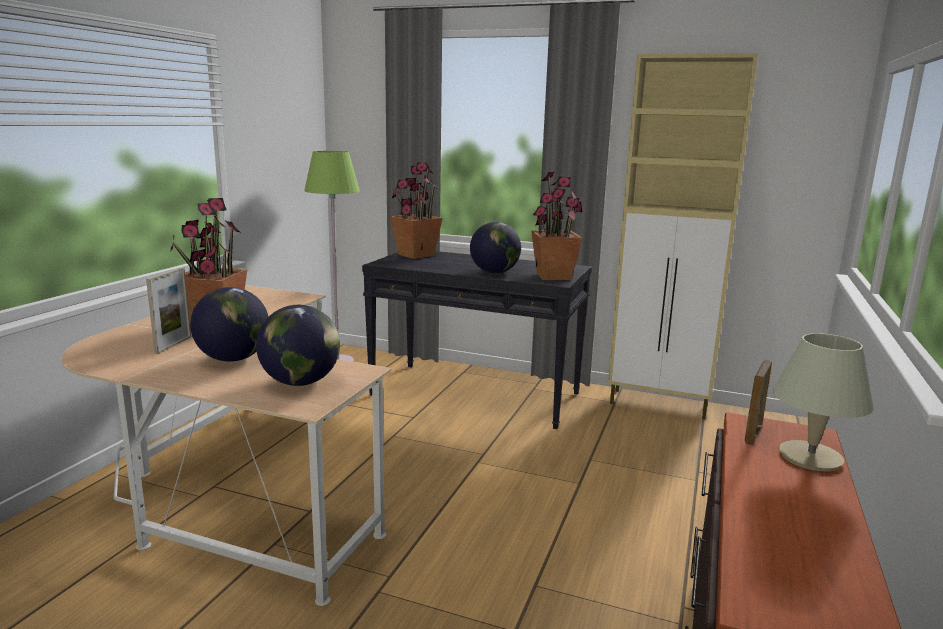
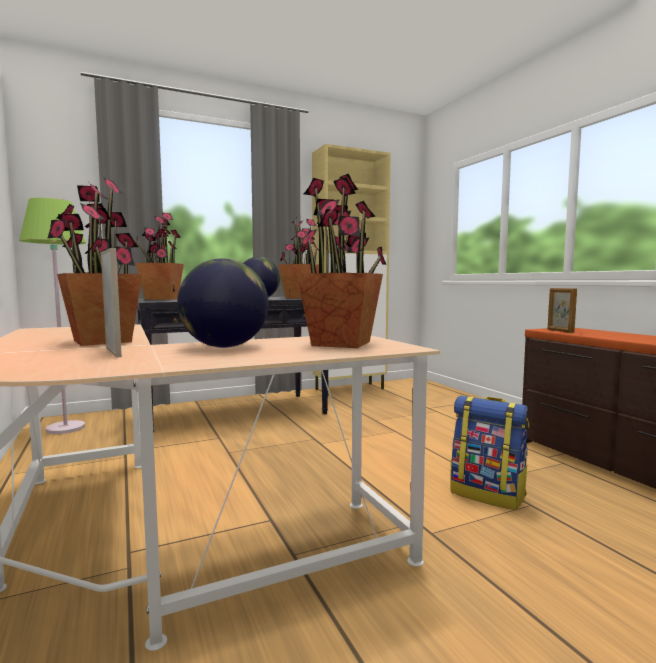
camera: 45 degrees left, 10 degrees down
(301, 382) = (341, 344): globe -> potted plant
(502, 596) = (488, 494): none -> backpack
(809, 457) = (597, 331): beige table lamp -> none

